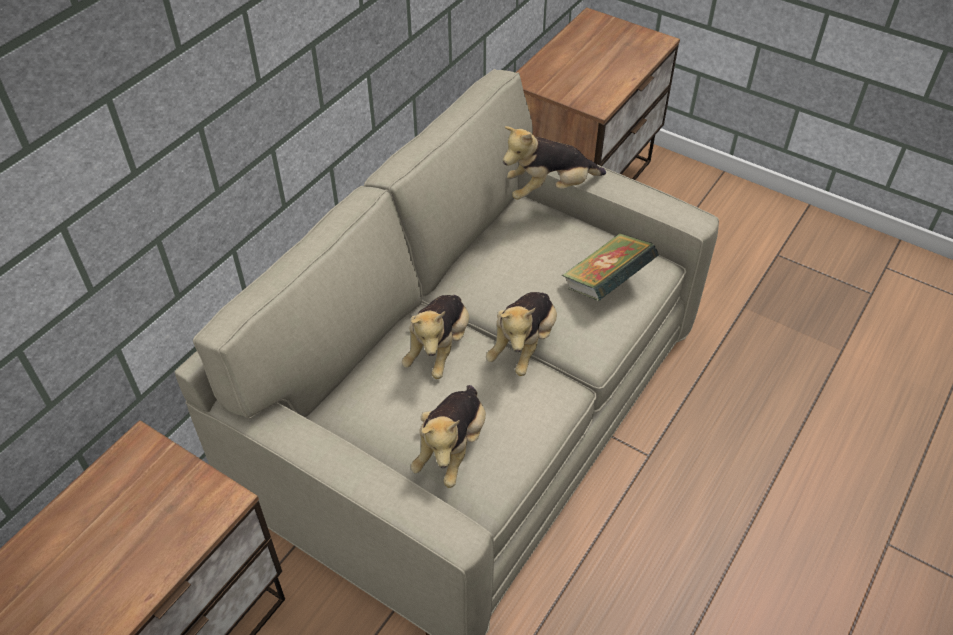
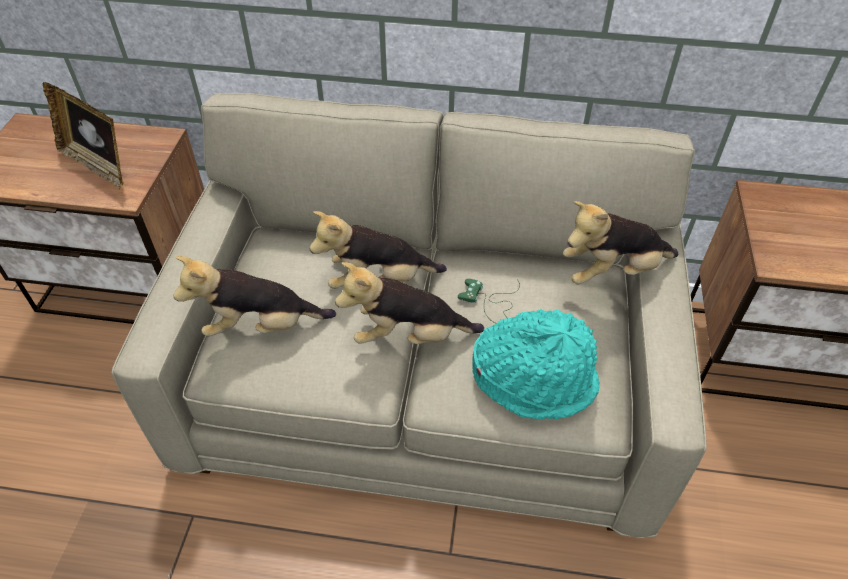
camera: 65 degrees right, 0 degrees up
(142, 520) = (98, 165): none -> picture frame
(517, 280) = (490, 302): none -> green game controller
(549, 189) = (612, 271): plush toy -> plush toy turned 60 degrees counterclockwise
(606, 284) = (534, 378): book -> turquoise hat

